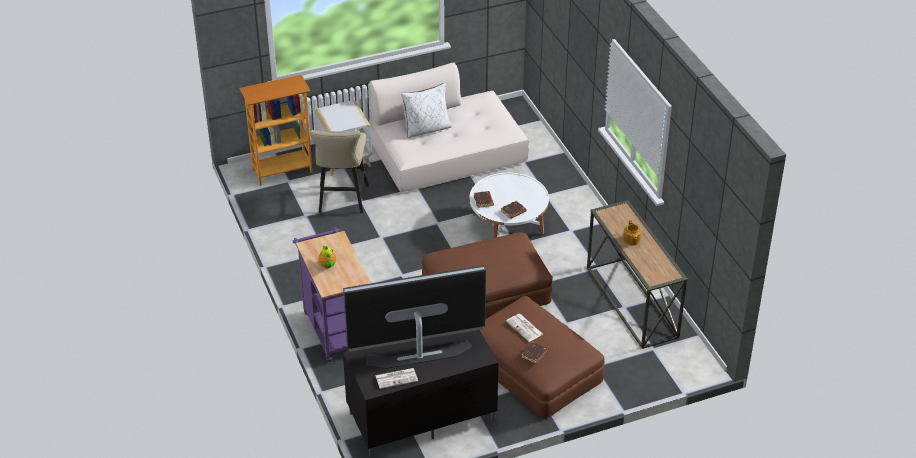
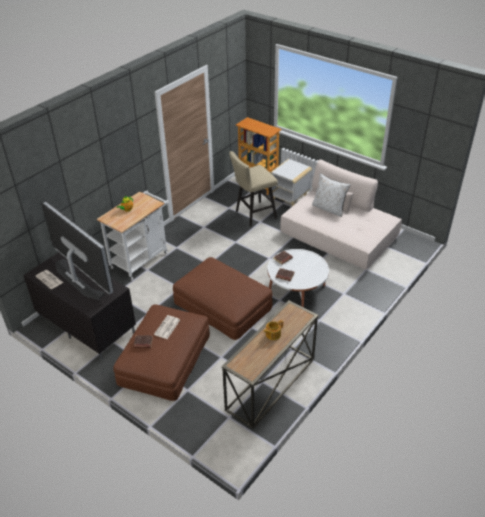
camera: 60 degrees right, 0 degrees up
(335, 328) = (141, 258): purple cart -> white cart

